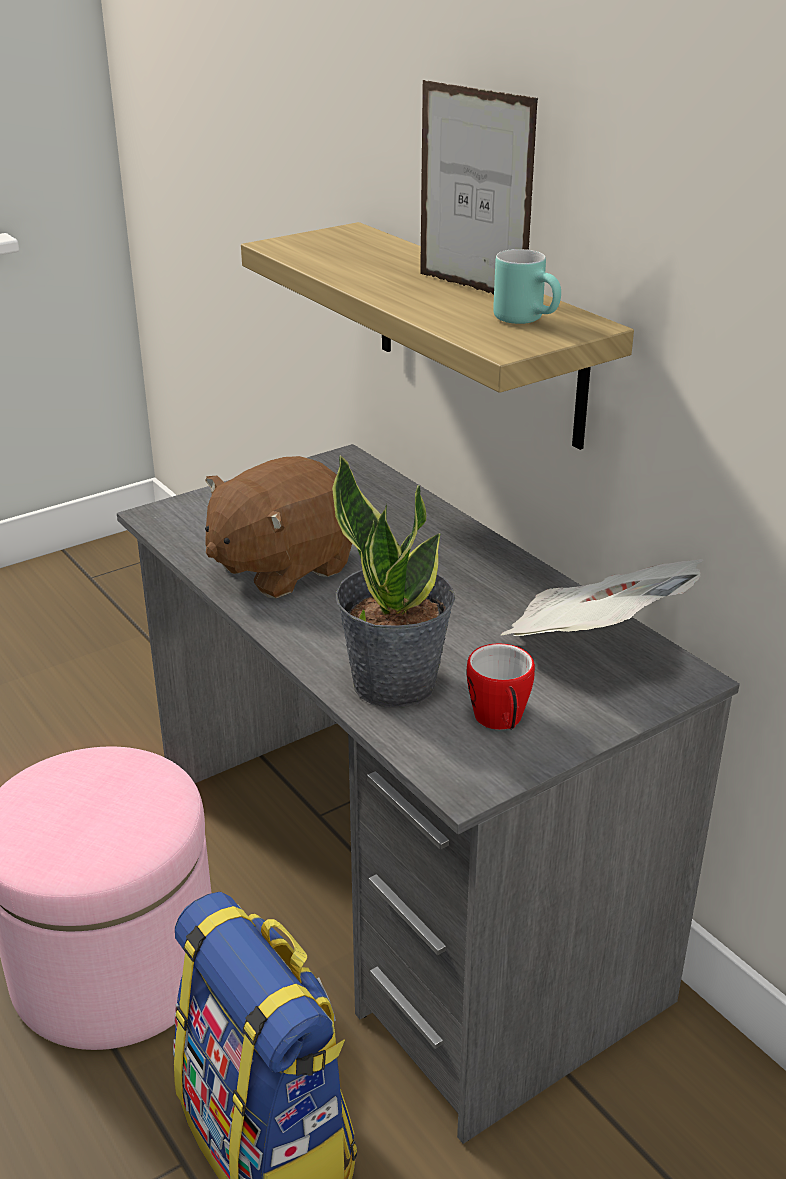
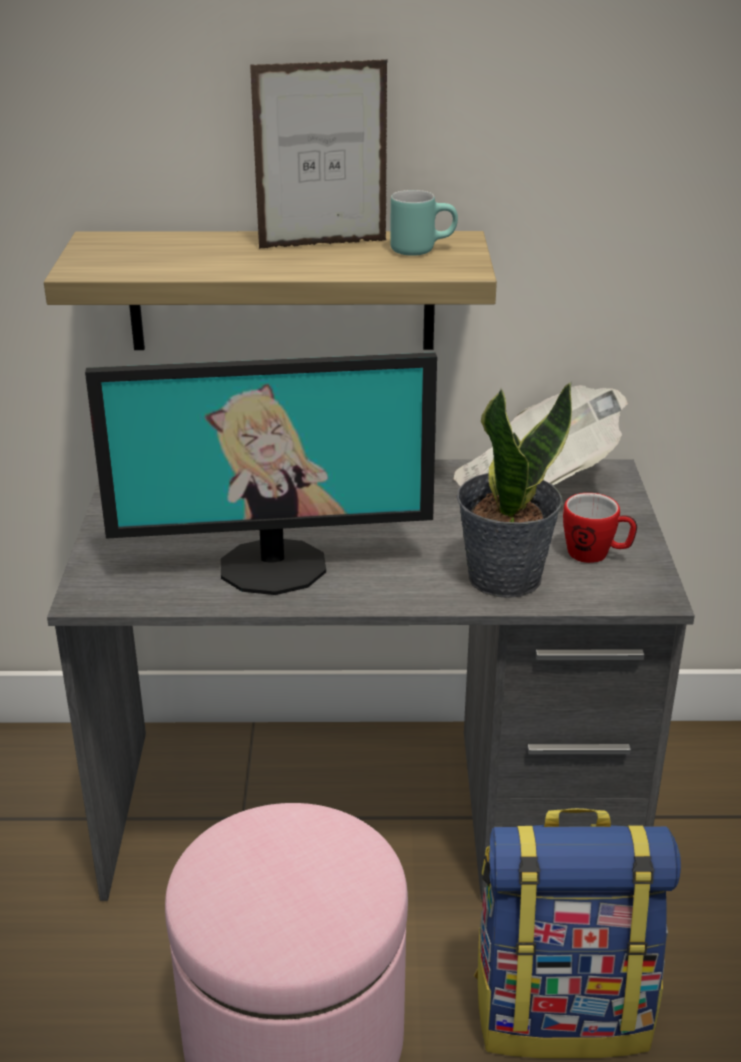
camera: 55 degrees left, 0 degrees up
(281, 567) = (273, 565): brown plush toy -> monitor

